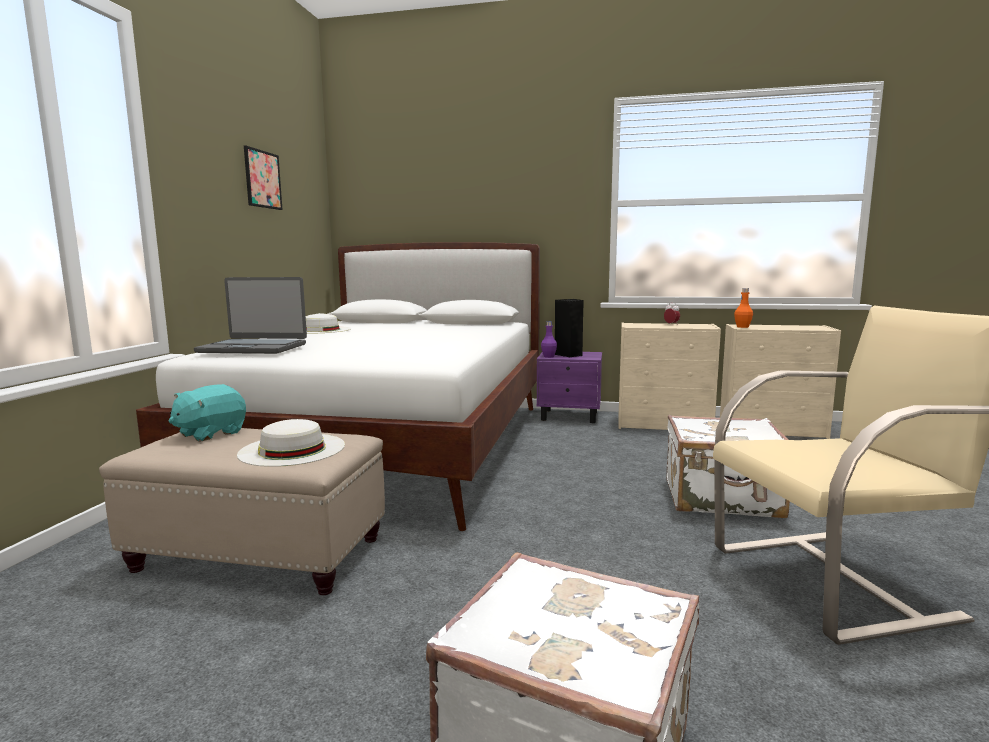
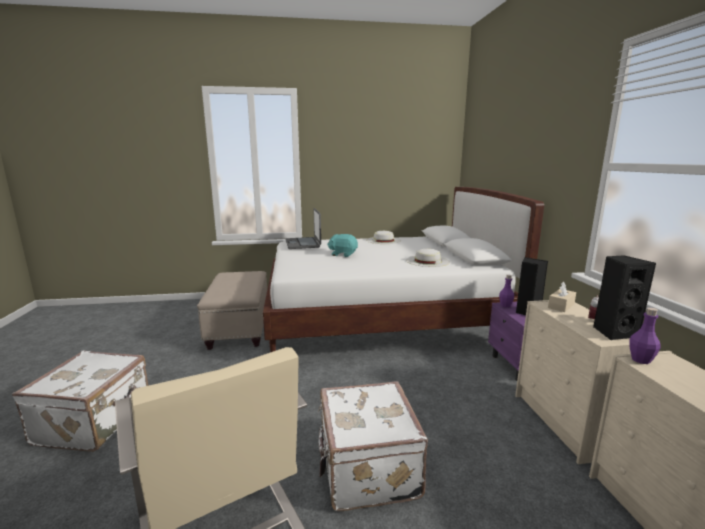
camera: 70 degrees right, 5 degrees up
(210, 433) = (250, 275): turquoise plush toy -> turquoise plush toy (343, 254)
(262, 179) = (385, 150): picture -> none
(292, 449) = (230, 290): white hat -> white hat (427, 261)
(638, 324) = (561, 306): none -> beige tissue box
(696, 325) = (613, 332): none -> black speaker
(742, 327) = (640, 360): orange bottle -> purple bottle

